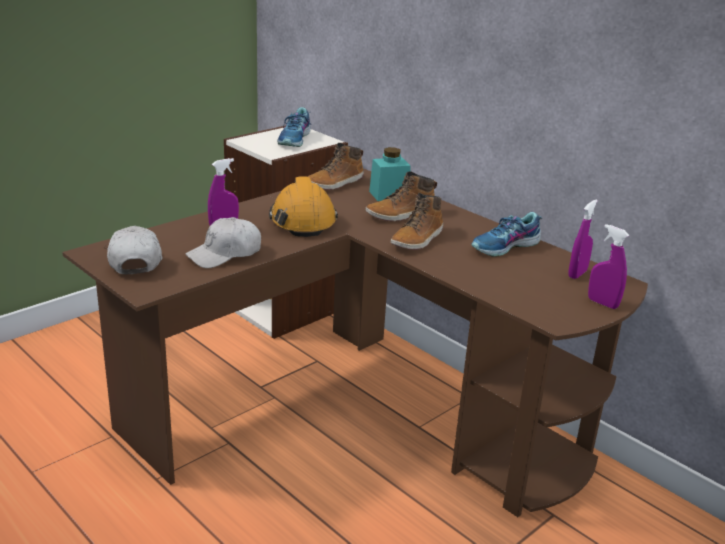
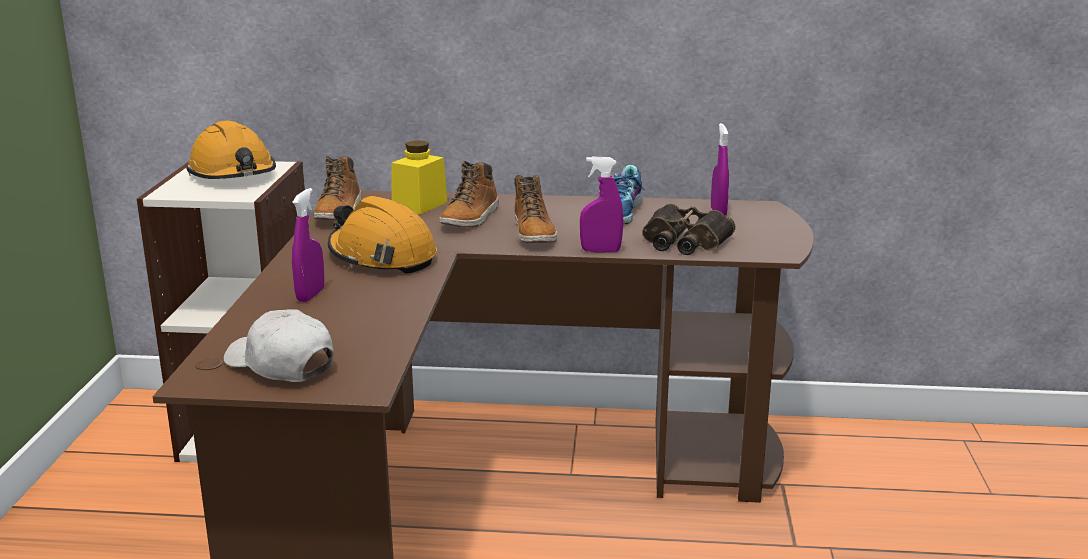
camera: 40 degrees left, 5 degrees down
(225, 254) = (371, 318): white cap -> none
(295, 139) = (233, 174): shoe -> orange hard hat
(389, 195) = (419, 205): turquoise jar -> yellow jar
(504, 284) = (683, 241): none -> binoculars
(602, 303) = (780, 227): purple spray bottle -> purple spray bottle (600, 251)

